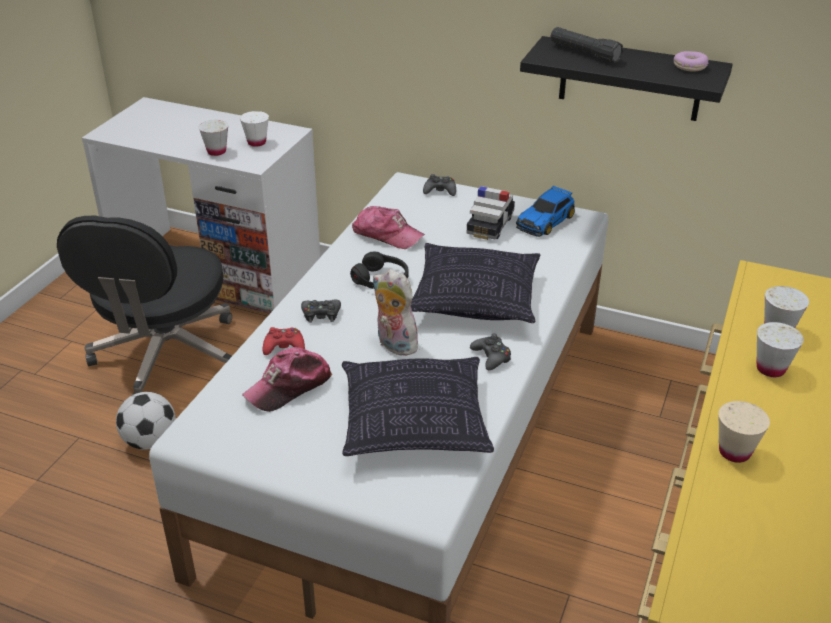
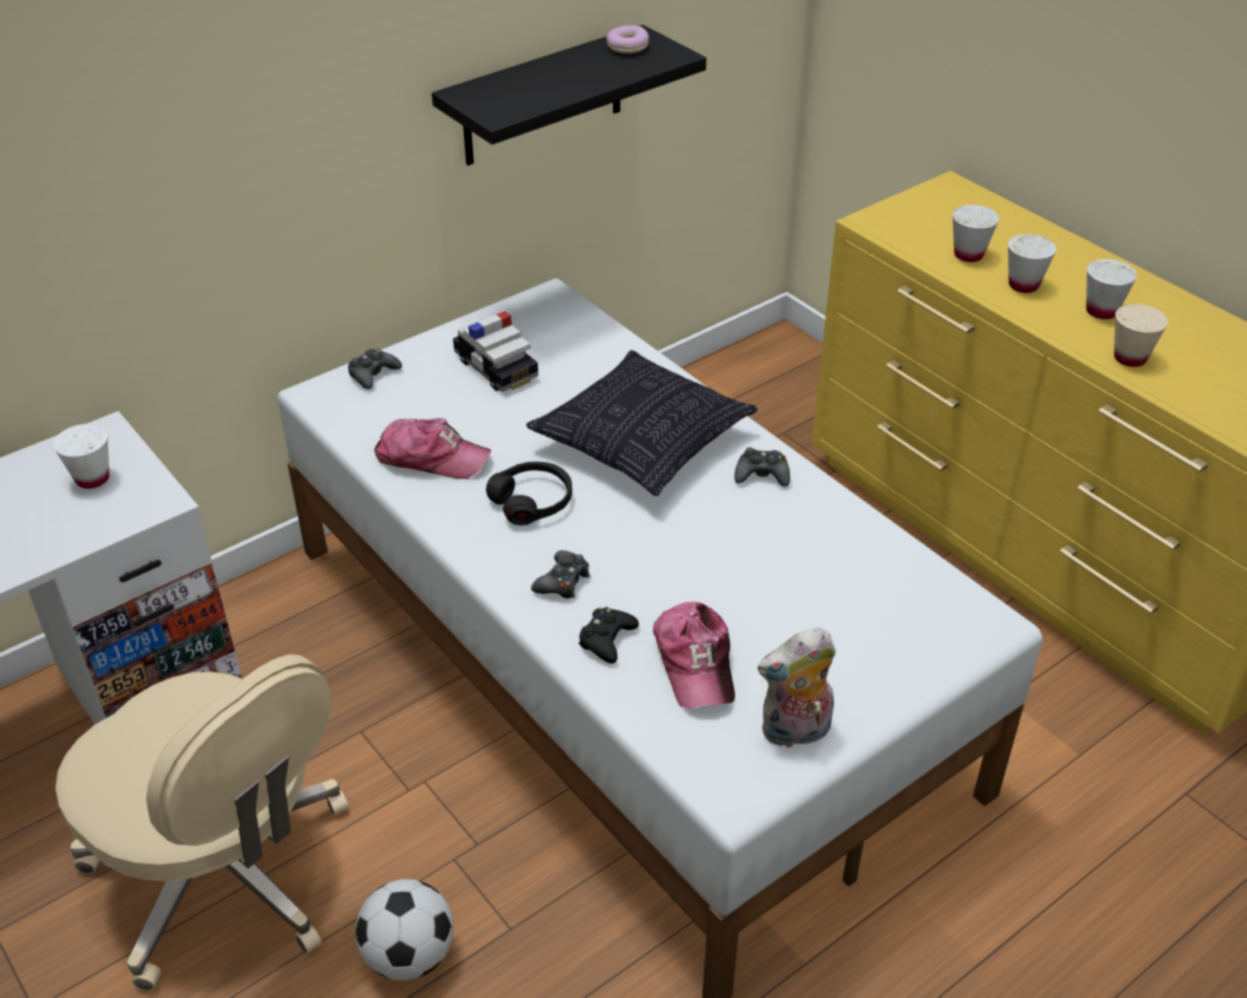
camera: 60 degrees left, 5 degrees up
(166, 357) = (225, 874): black office chair -> beige office chair
(216, 151) = (69, 529): white cup -> white cup (1101, 311)
(284, 347) = (606, 640): red game controller -> black game controller
(387, 234) = (431, 458): cap -> cap turned 45 degrees clockwise
(394, 345) = (679, 541): plush toy -> plush toy (795, 733)
(413, 424) = (839, 581): pillow -> none
(546, 221) = (530, 324): toy car -> none
(584, 53) = (519, 87): black flashlight -> none

